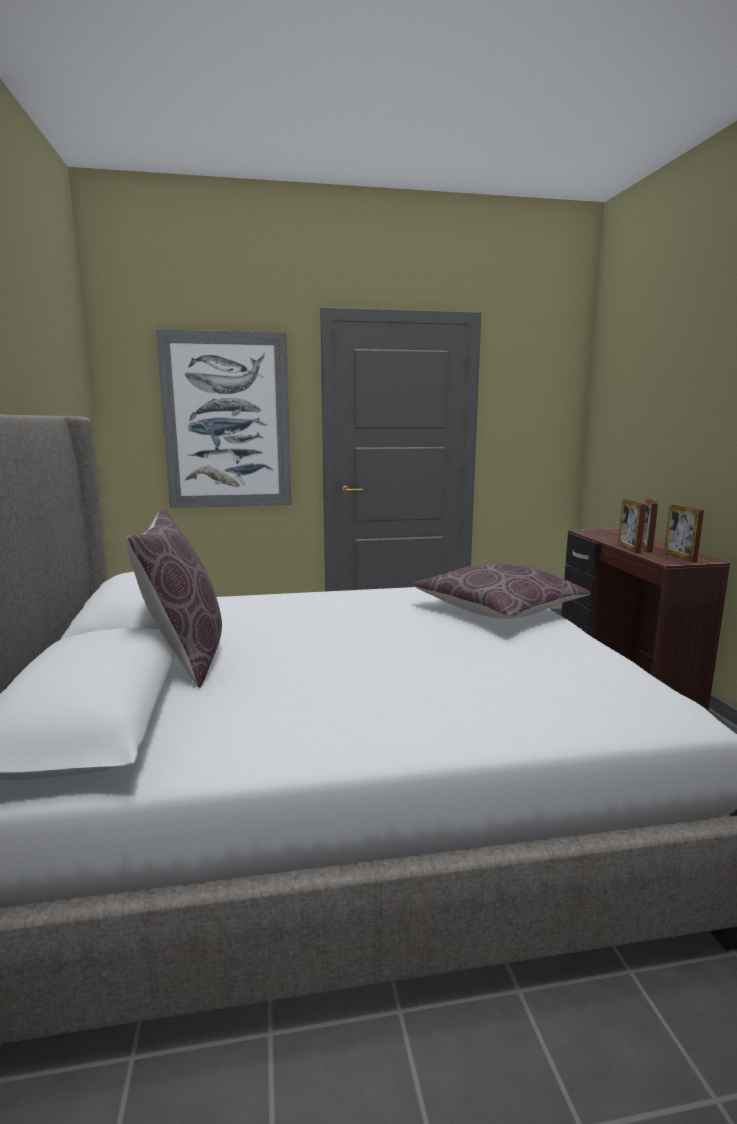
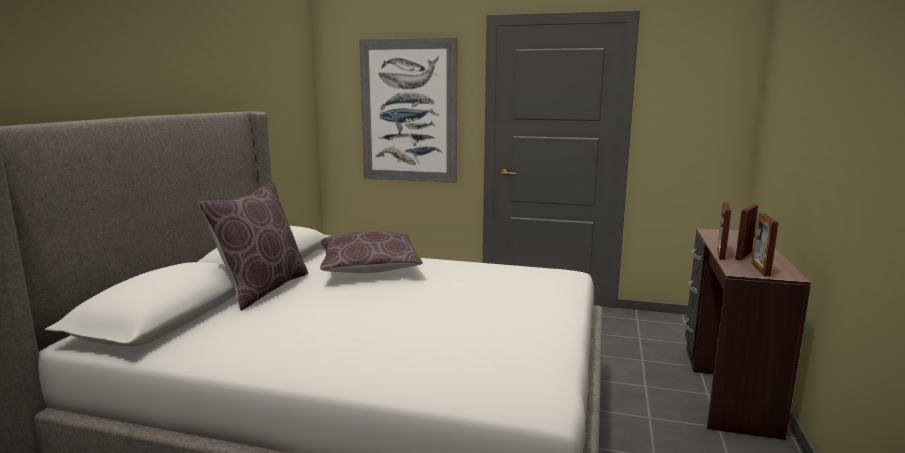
camera: 25 degrees right, 0 degrees up
(498, 610) = (530, 293): brown pillow -> brown pillow (369, 268)

